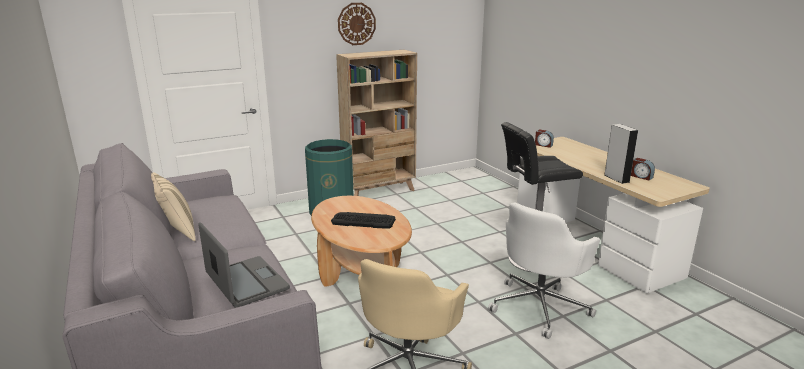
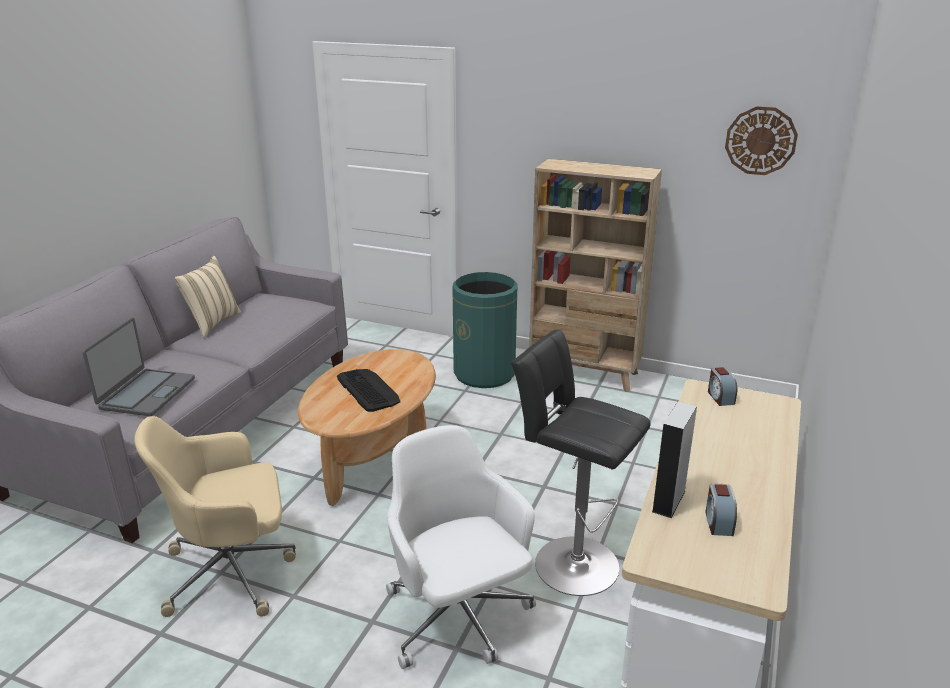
camera: 50 degrees right, 5 degrees up
(356, 24) = (590, 118): wall clock -> wall clock (760, 141)
(540, 306) = (458, 618): white office chair -> white office chair turned 60 degrees clockwise

